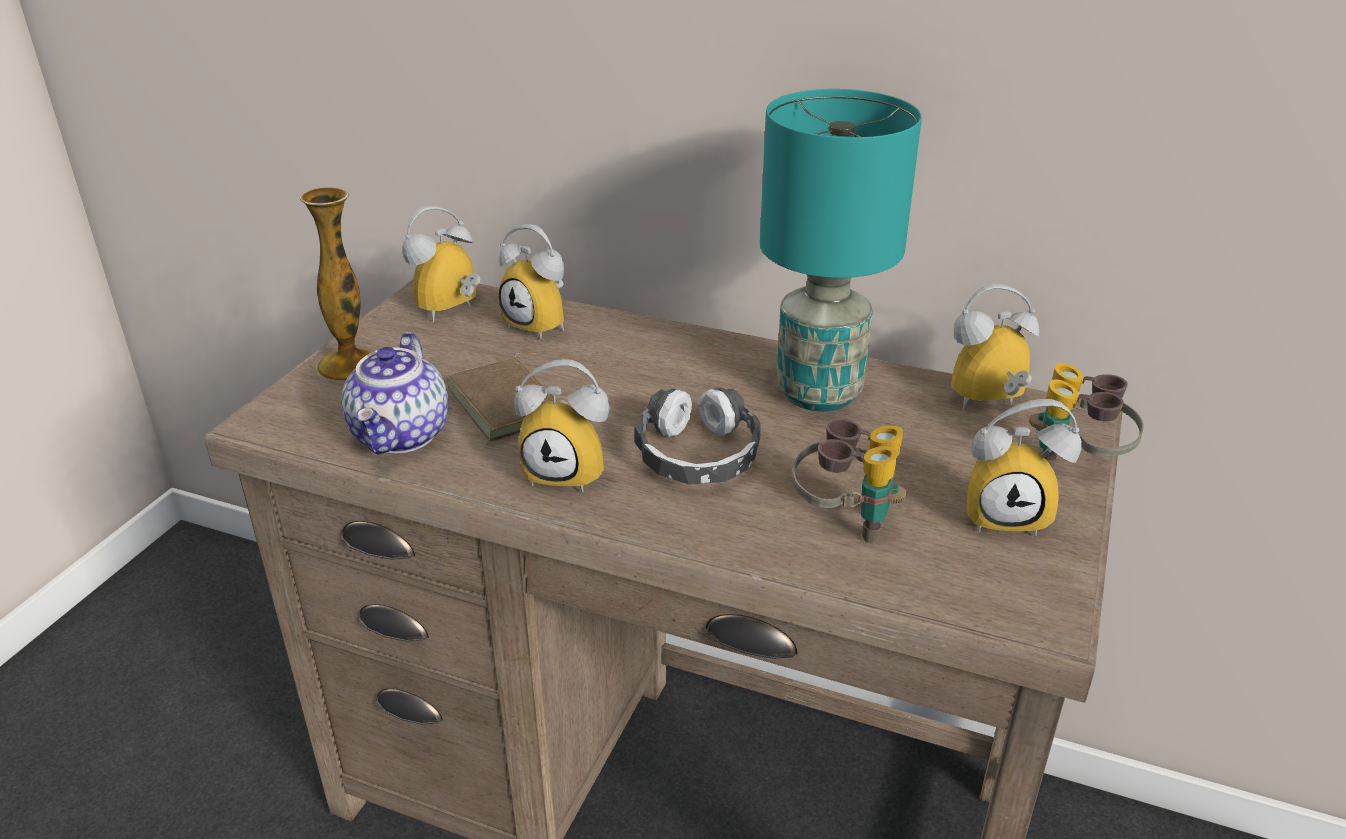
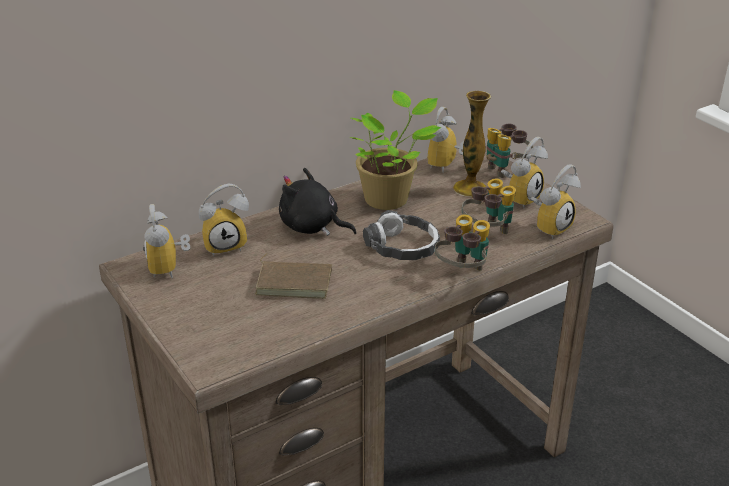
camera: 55 degrees left, 0 degrees up
(349, 365) = (184, 321): vase -> vase (470, 188)
(402, 435) = (284, 324): teapot -> none
(570, 472) = (377, 285): alarm clock -> alarm clock (550, 227)
(659, 363) = (312, 227): none -> black plush toy
(692, 540) = (463, 272): none -> binoculars
(817, 392) = (389, 198): turquoise table lamp -> potted plant

